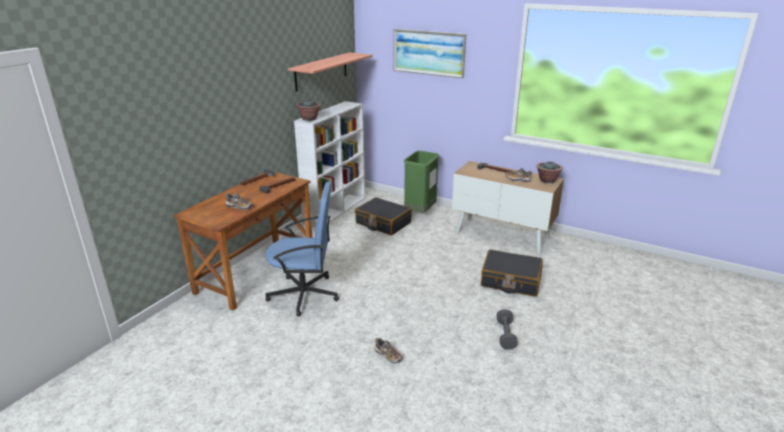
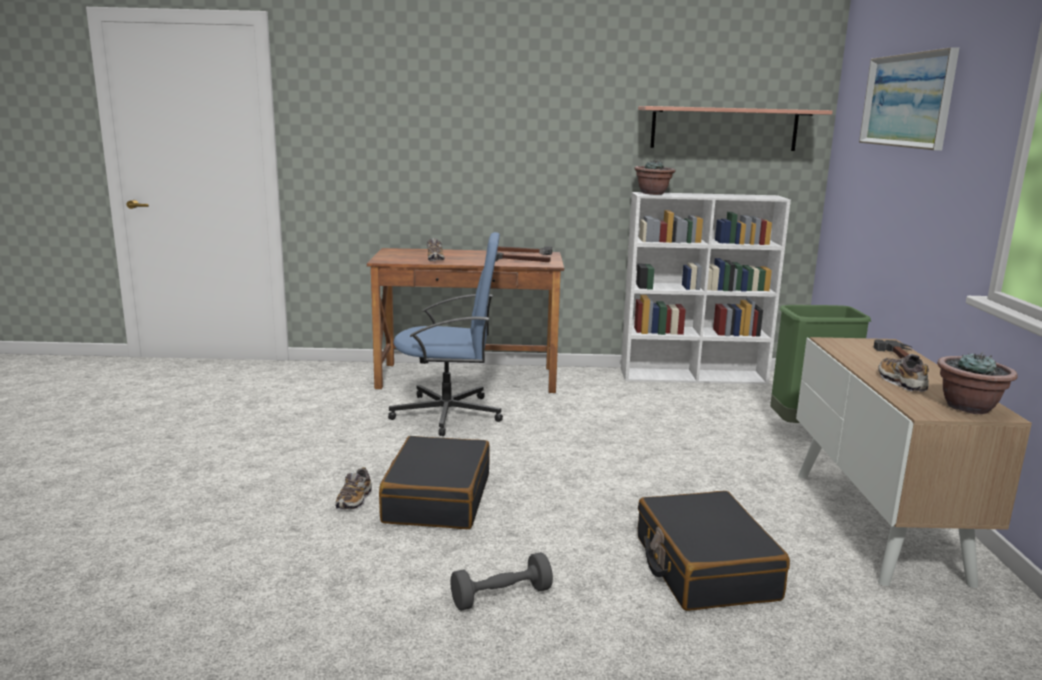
camera: 60 degrees right, 10 degrees down
(305, 294) = (449, 414): blue office chair -> blue office chair turned 60 degrees counterclockwise
(383, 223) = (714, 413): black suitcase -> black suitcase (436, 498)

